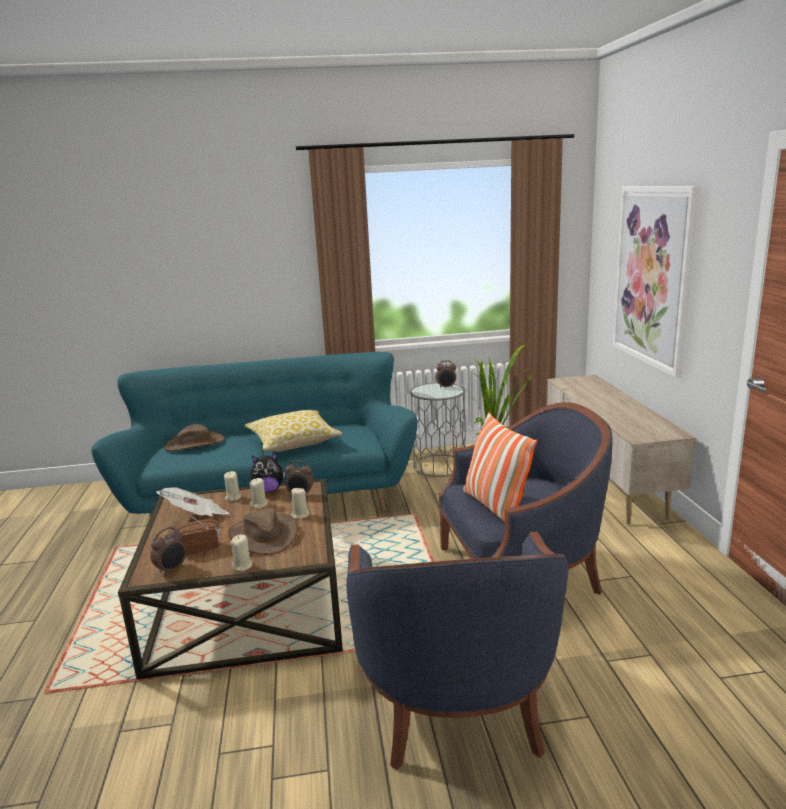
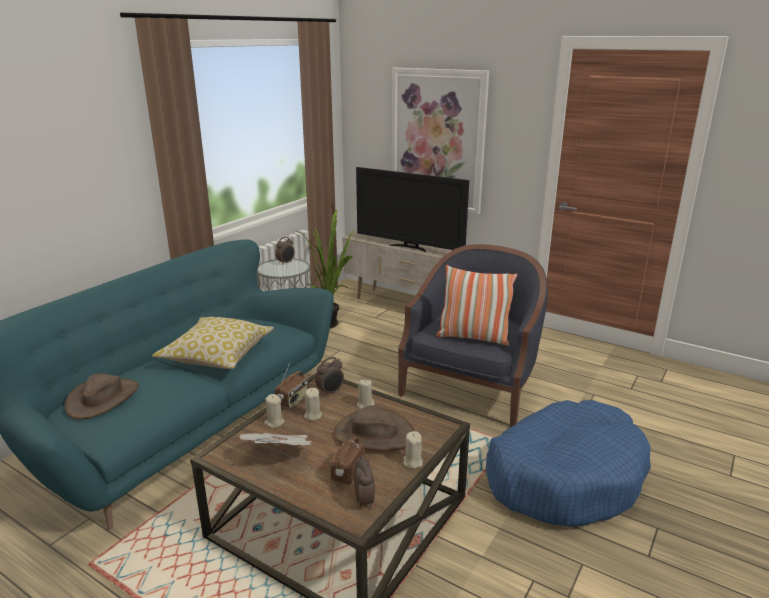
camera: 50 degrees left, 5 degrees up
(268, 490) = (293, 401): plush toy -> radio
(454, 699) = (564, 476): blue armchair -> blue dog bed
(592, 403) = (410, 247): none -> television

